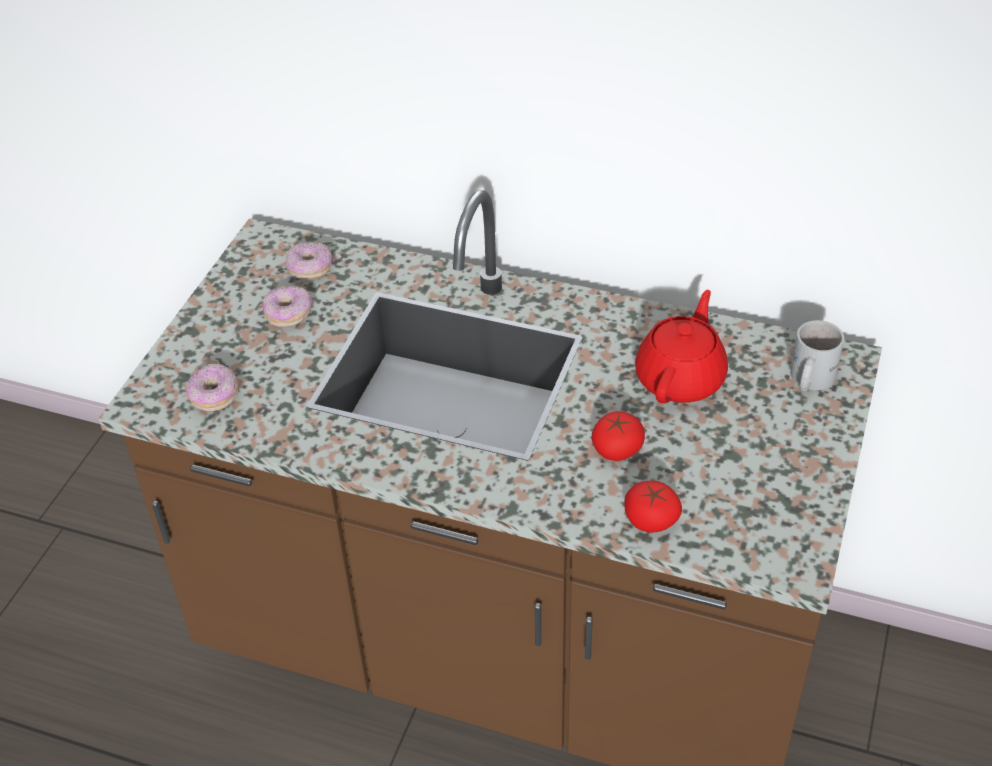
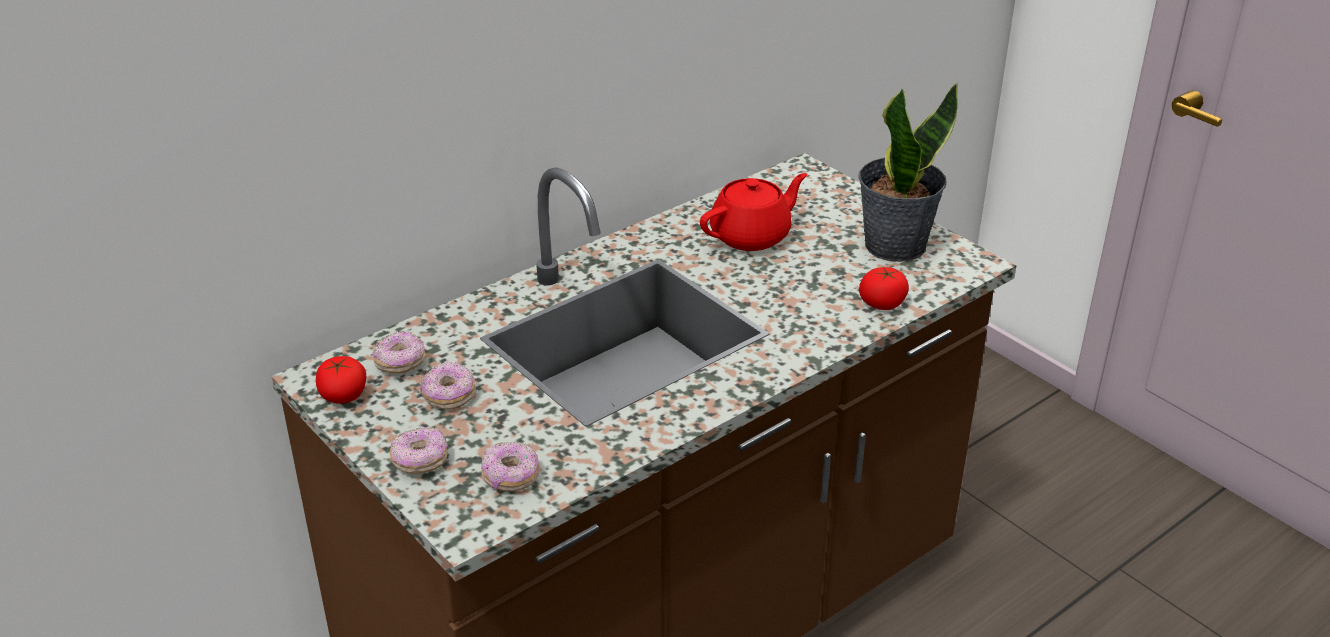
camera: 60 degrees left, 10 degrees down
(201, 341) = (420, 461): none -> donut
(617, 449) = (797, 290): tomato -> tomato (343, 395)
(681, 378) = (752, 236): red teapot -> red teapot turned 90 degrees clockwise
(769, 486) = (894, 244): none -> potted plant
(808, 379) = (807, 189): white mug -> none

